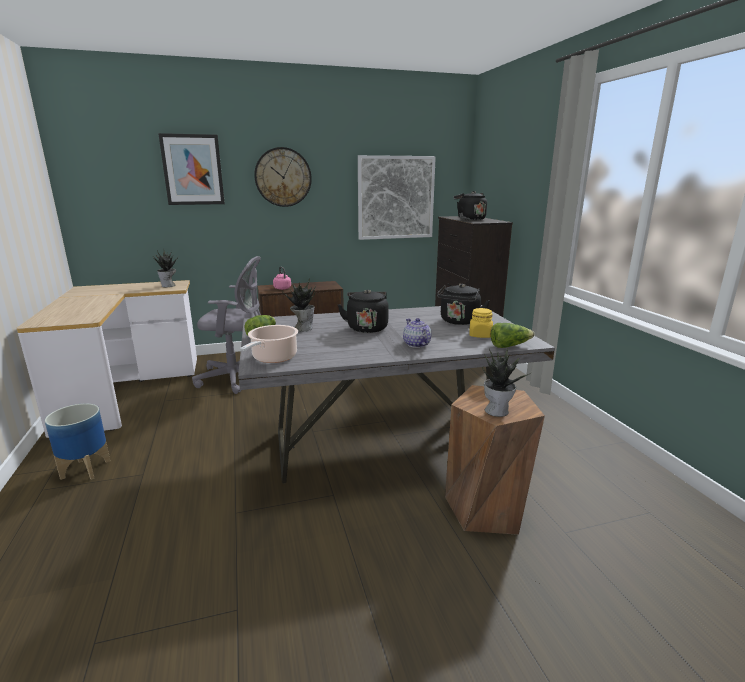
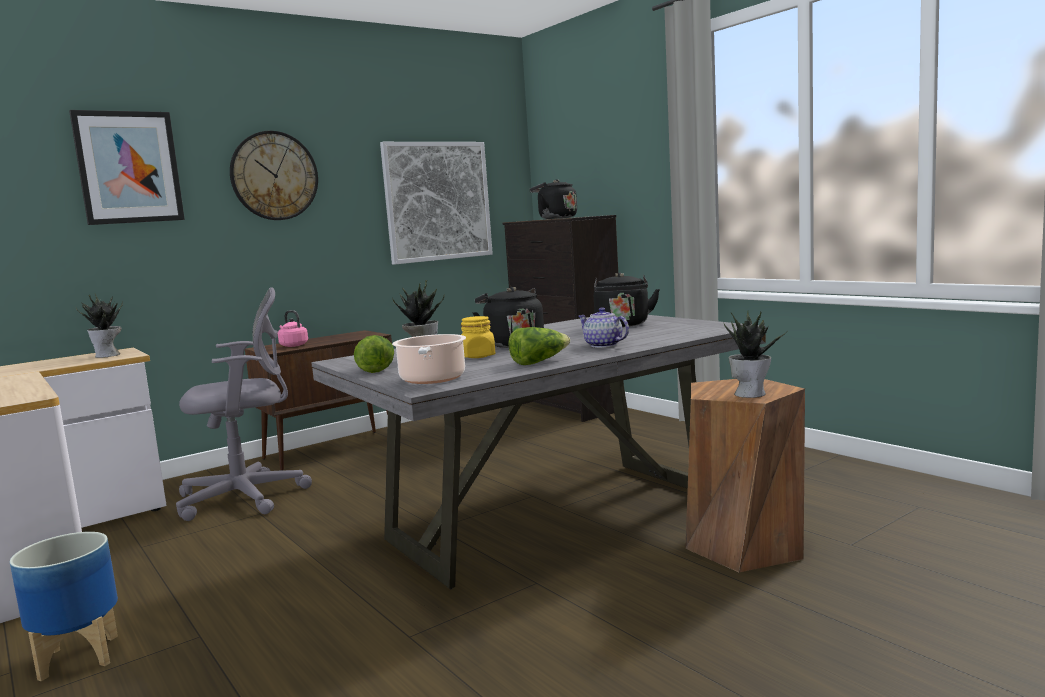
camera: 20 degrees left, 10 degrees down
(480, 335) = (667, 330): yellow jar -> yellow jar (478, 356)
(509, 346) = (714, 331): lettuce -> lettuce (539, 362)

